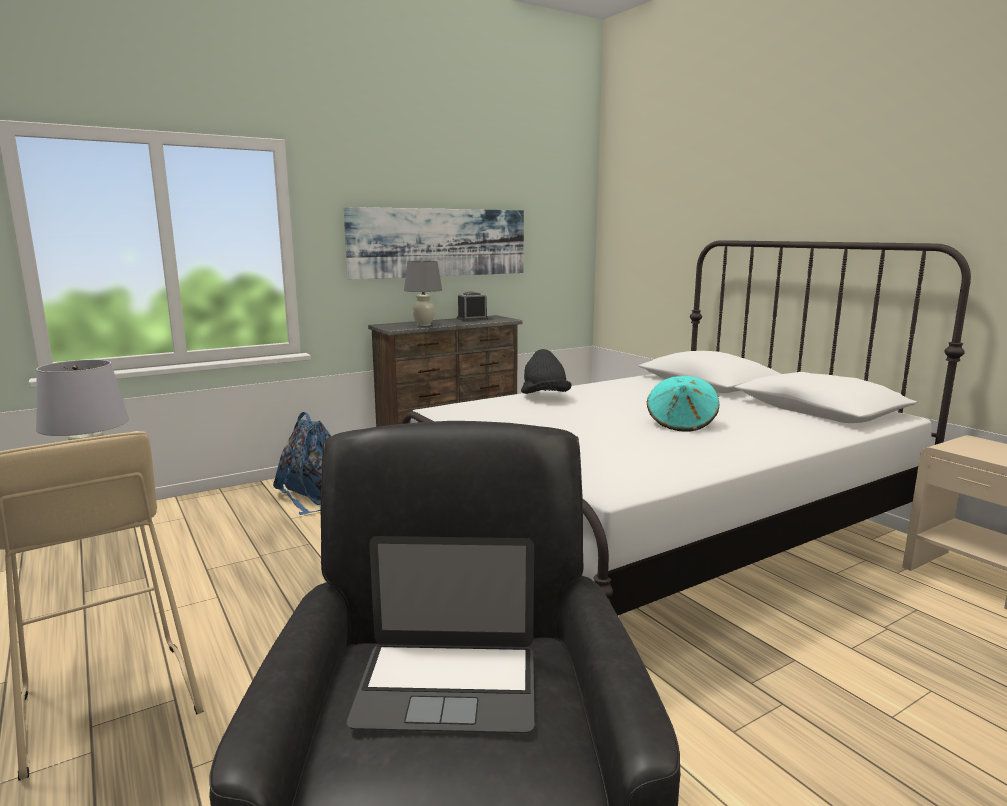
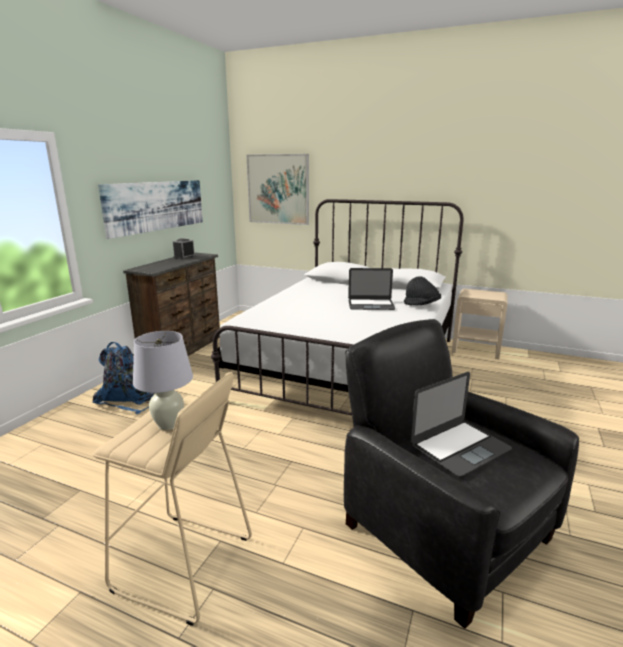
camera: 35 degrees left, 5 degrees up
(424, 325) = (165, 265): grey table lamp -> none
(544, 397) = (281, 302): black hat -> black hat (421, 305)
(653, 226) = (278, 189): none -> picture
(681, 424) = (371, 304): turquoise hat -> laptop

